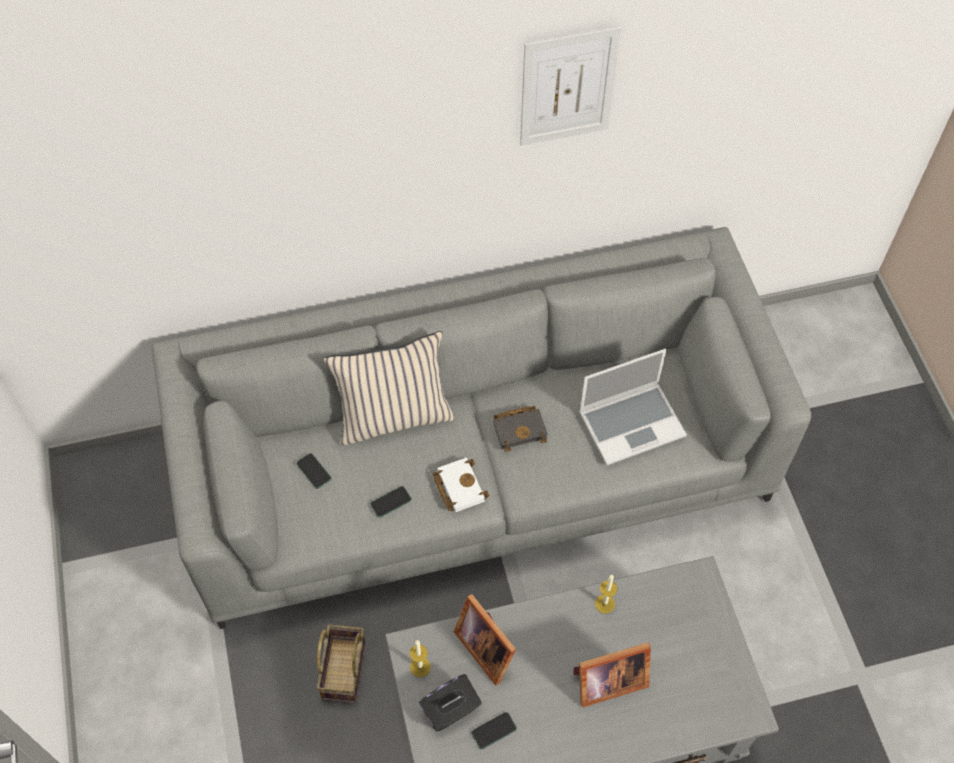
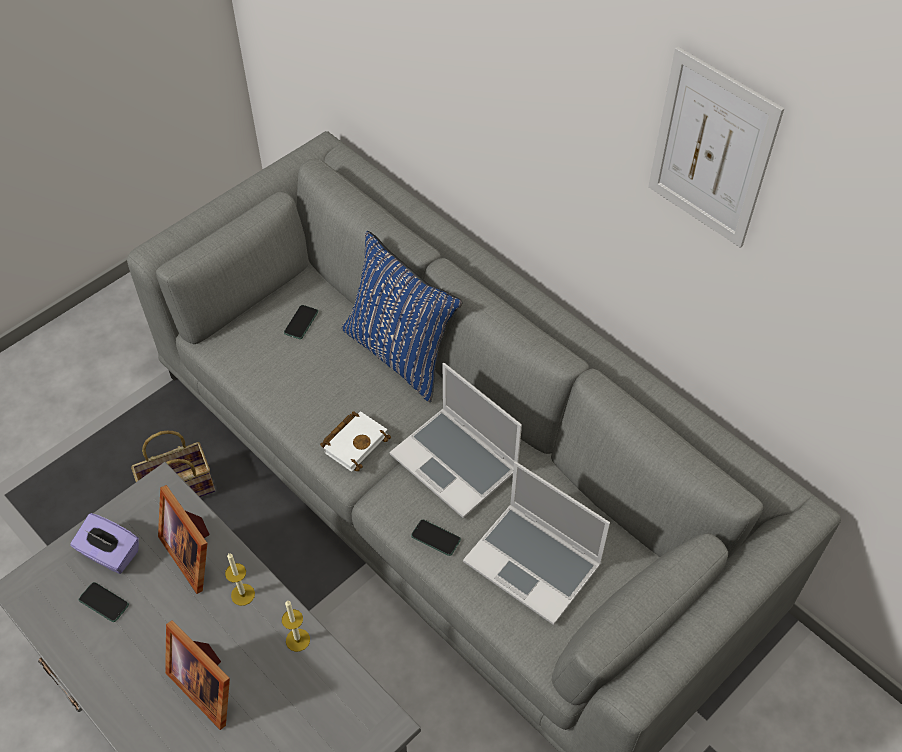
camera: 60 degrees right, 5 degrees down
(391, 502) = (304, 396): phone -> phone (435, 538)
(393, 416) = (400, 353): beige pillow -> blue pillow
(420, 667) = (143, 506): candle -> candle (243, 594)
(451, 709) = (110, 554): black tissue box -> purple tissue box
(486, 646) = (193, 552): picture frame -> picture frame turned 60 degrees counterclockwise
(520, 429) = (456, 463): black book -> laptop

